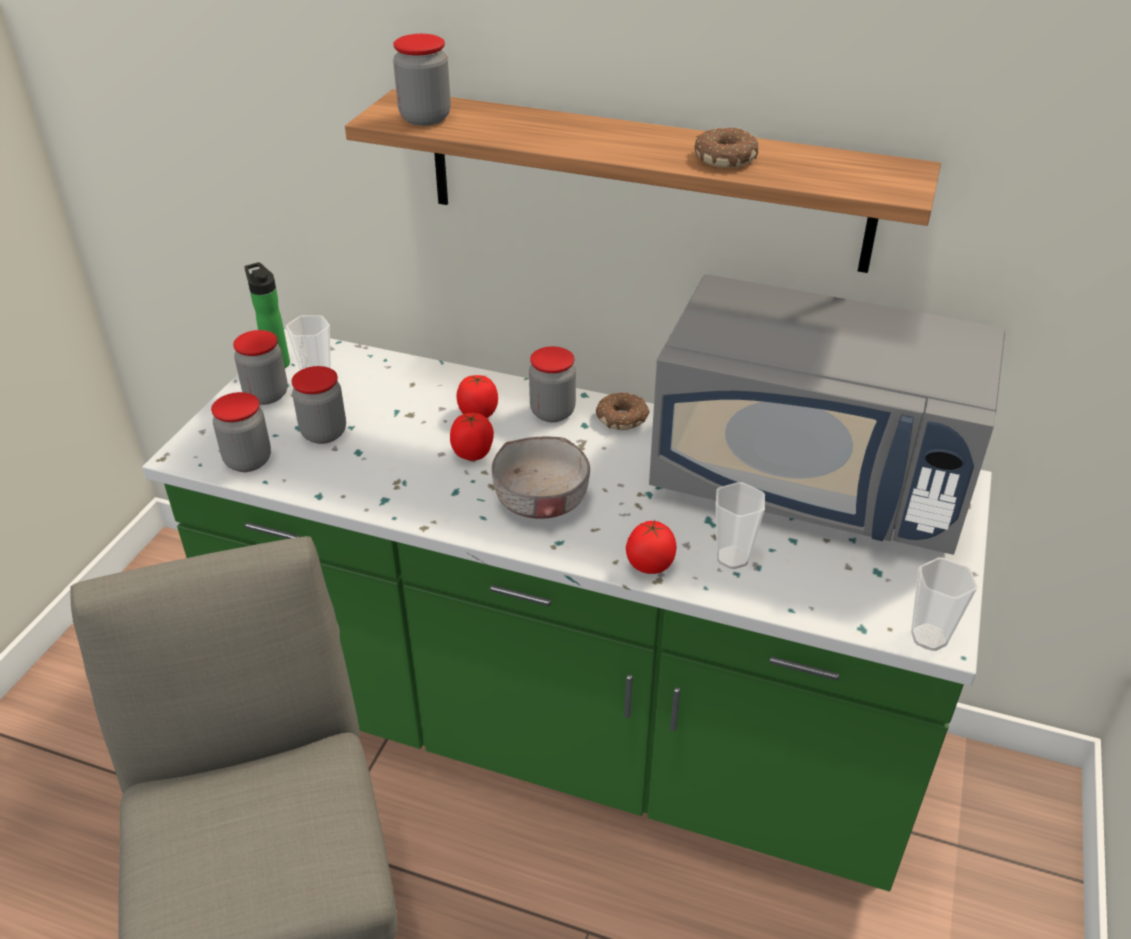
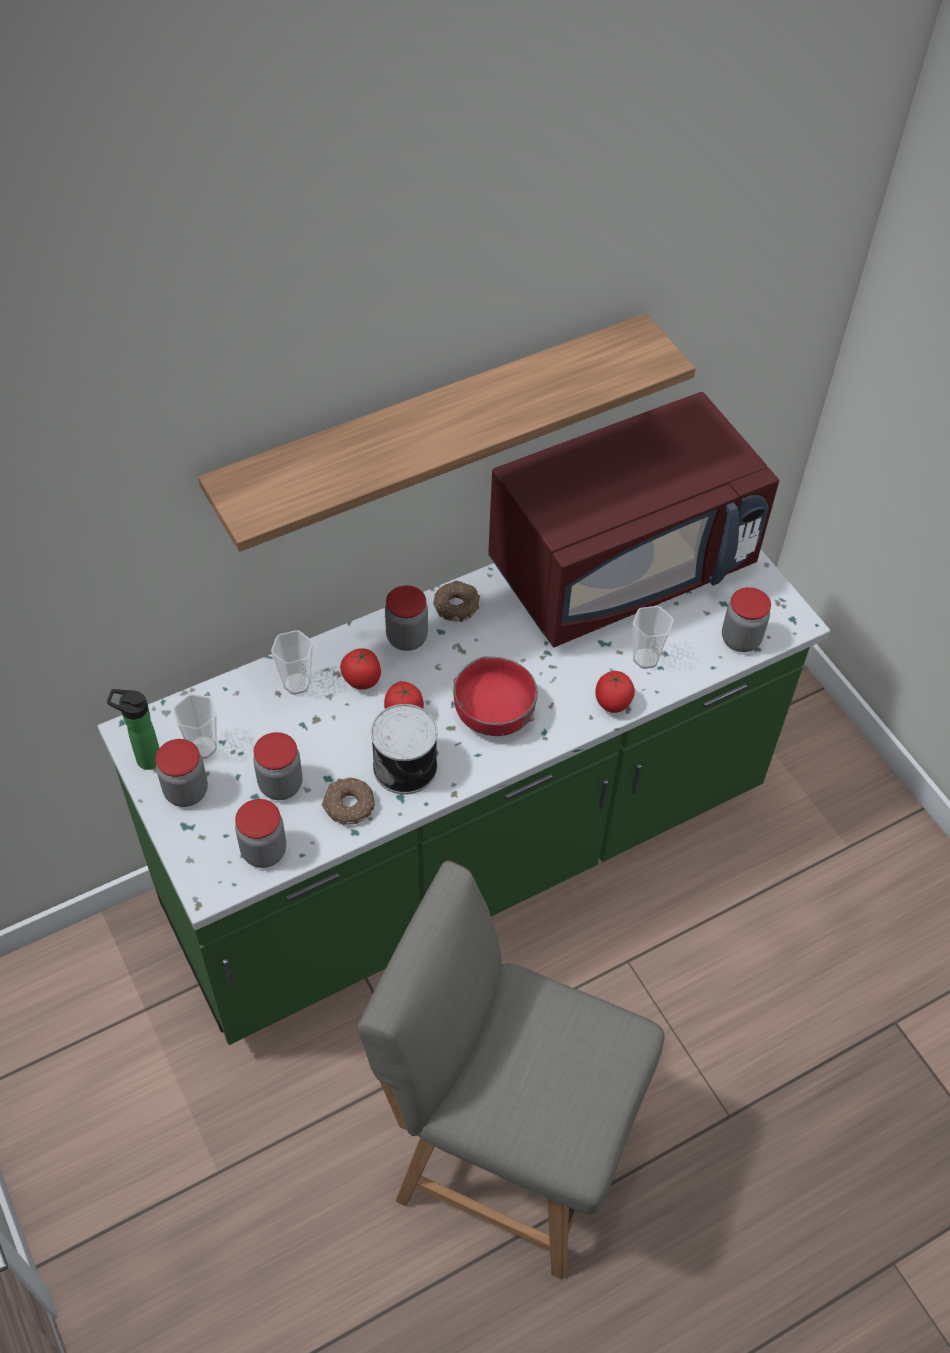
camera: 50 degrees left, 15 degrees up
(420, 485) = (407, 766): none -> can
(425, 118) = (283, 493): jar -> jar (740, 639)
(541, 500) = (494, 712): grey bowl -> red bowl
(724, 157) = (530, 396): donut -> donut (348, 805)
(811, 481) = (621, 565): grey microwave -> red microwave
(929, 637) = (790, 626): cup -> cup (297, 684)

